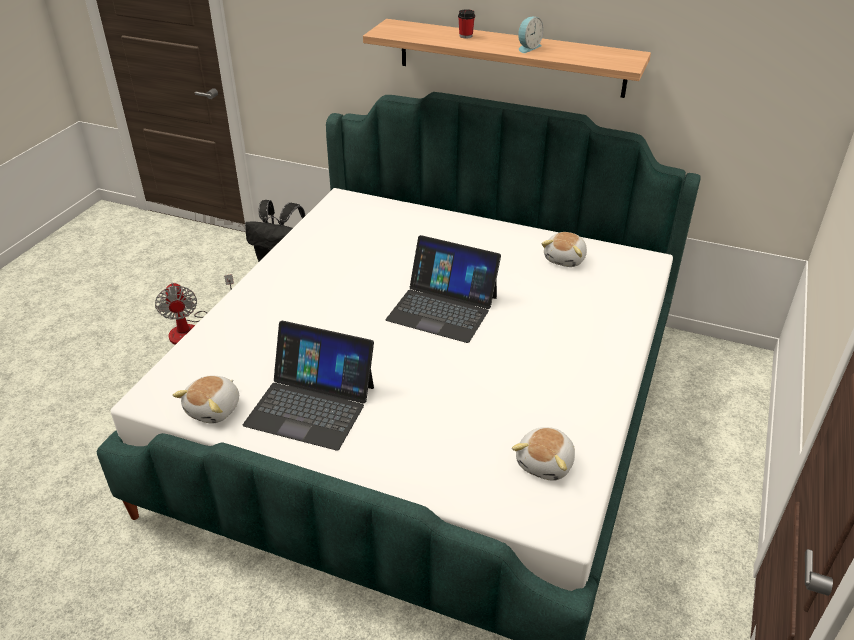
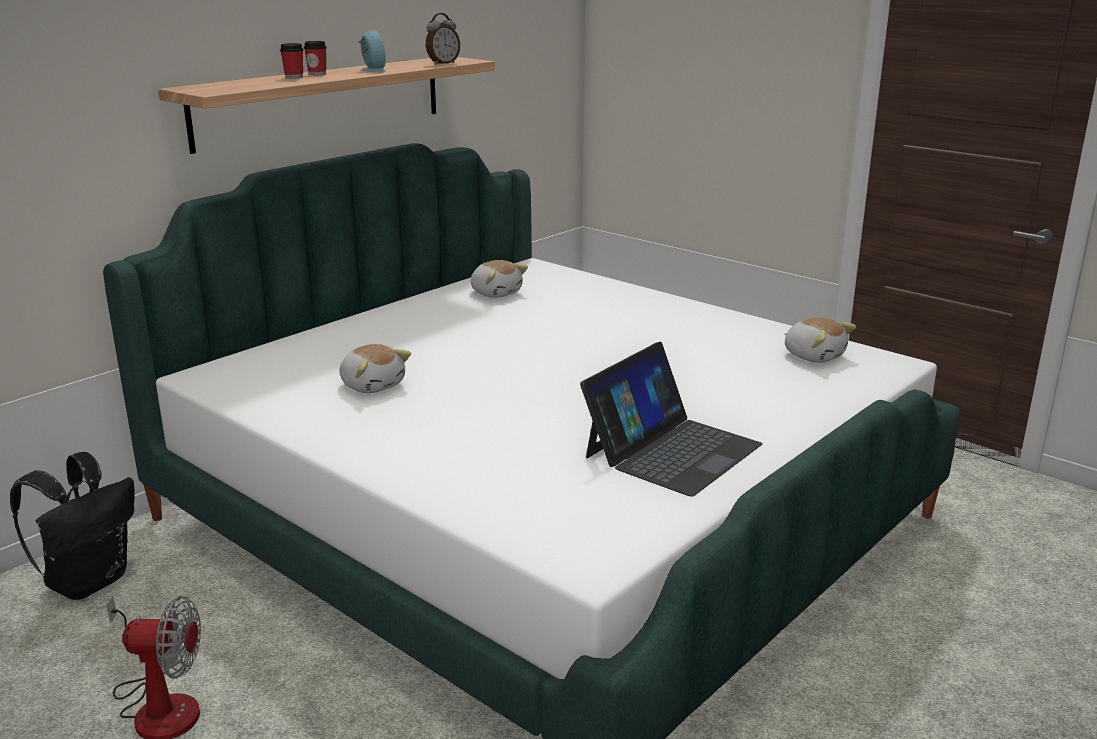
camera: 70 degrees left, 15 degrees down
(215, 409) = (647, 514): plush toy -> plush toy (373, 385)
(442, 308) = (533, 357): laptop -> none
(488, 38) = (317, 74): none -> cup
(594, 60) = (443, 63): none -> alarm clock

